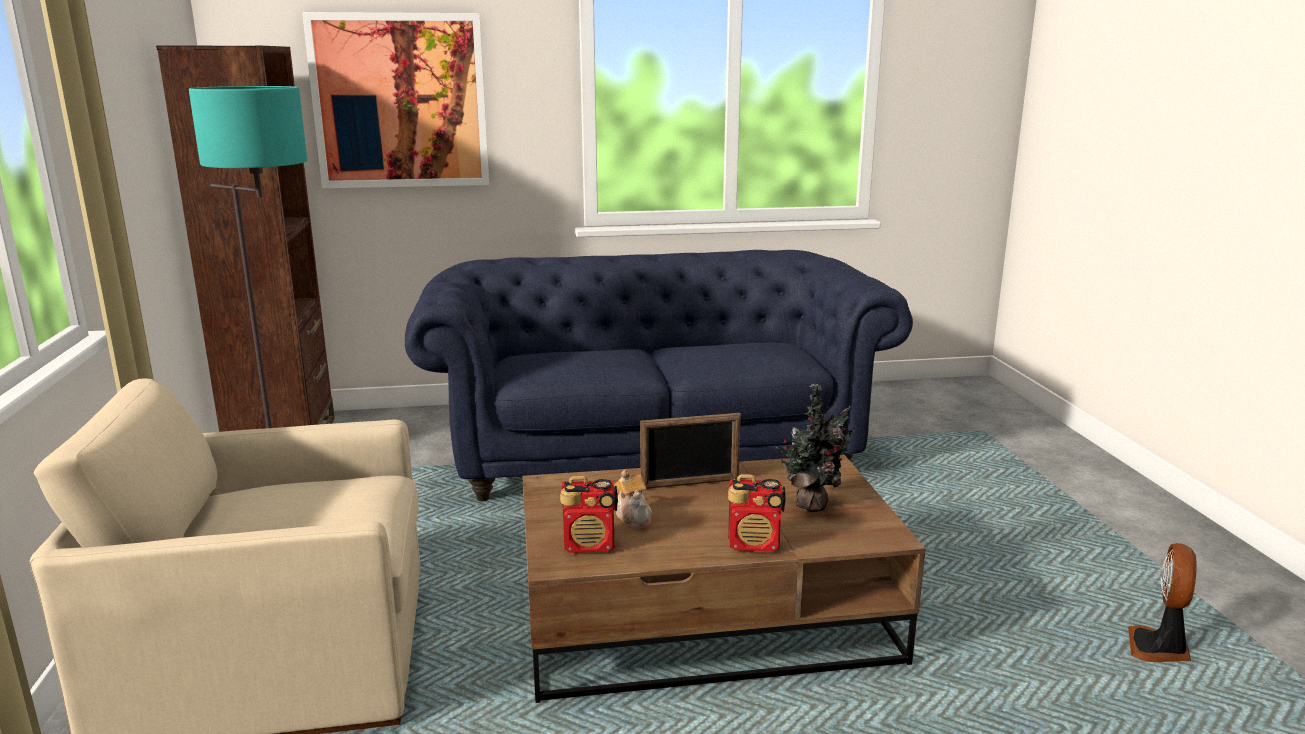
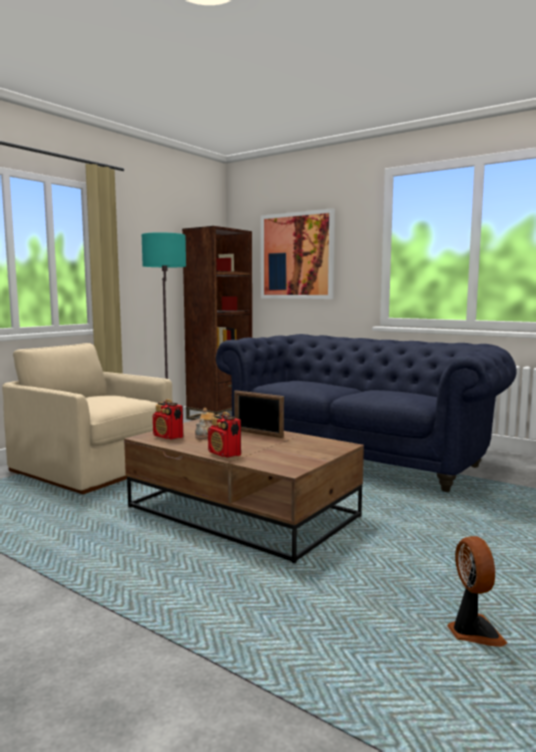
camera: 45 degrees right, 10 degrees down
(812, 504) = (289, 452): potted plant -> none
(1158, 649) = (473, 632): fan -> fan turned 105 degrees clockwise

